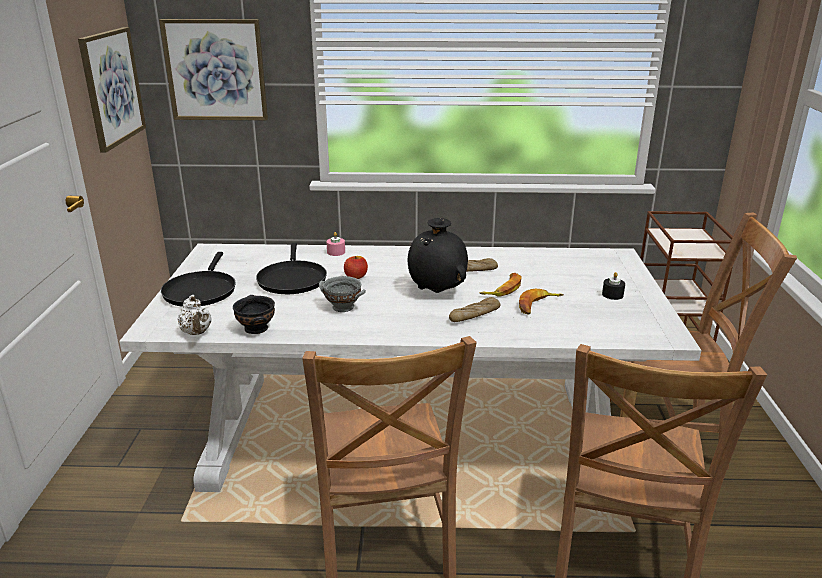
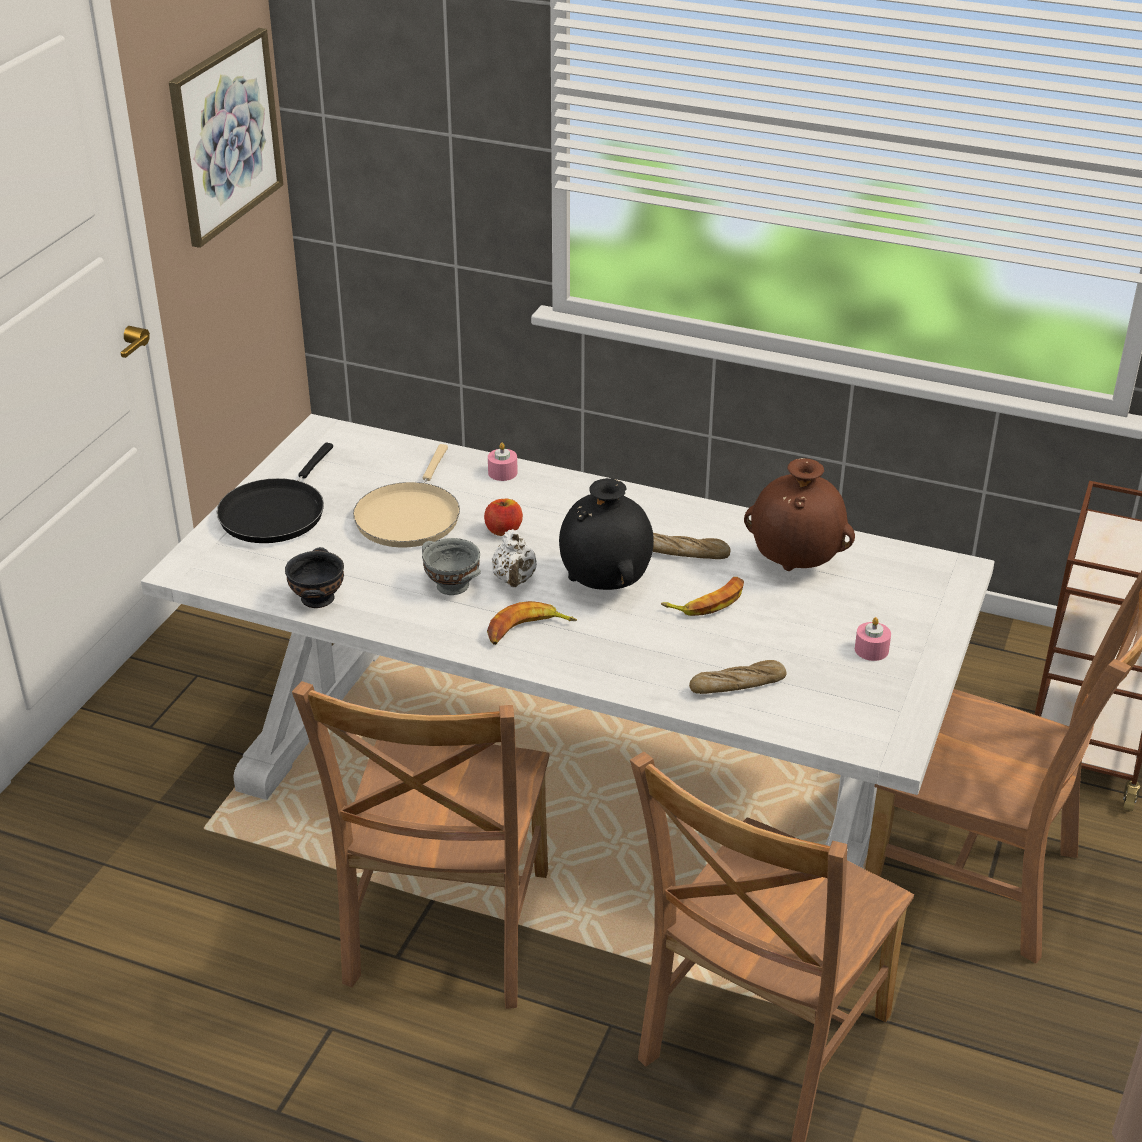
camera: 20 degrees right, 10 degrees up
(196, 333) = (239, 589): white teapot -> white teapot (514, 580)
(216, 70) = (397, 106): picture -> none
(292, 279) = (409, 516): black frying pan -> beige frying pan
(474, 315) = (630, 642): bread -> bread (737, 685)
(536, 265) = (796, 564): none -> brown vase
(537, 305) = (737, 645): banana -> banana (527, 630)
(612, 295) = (871, 650): black candle -> pink candle

